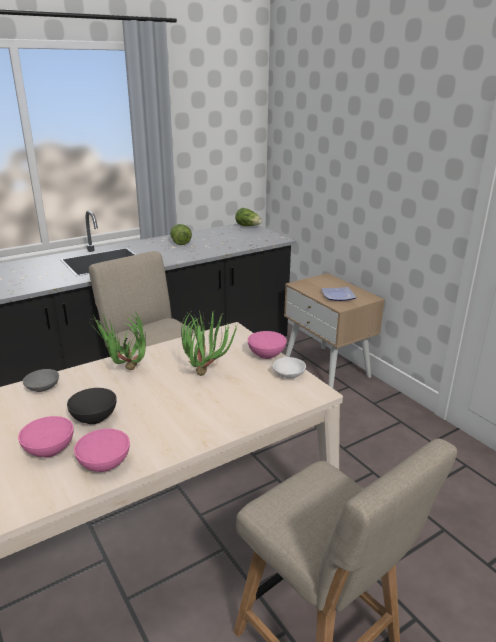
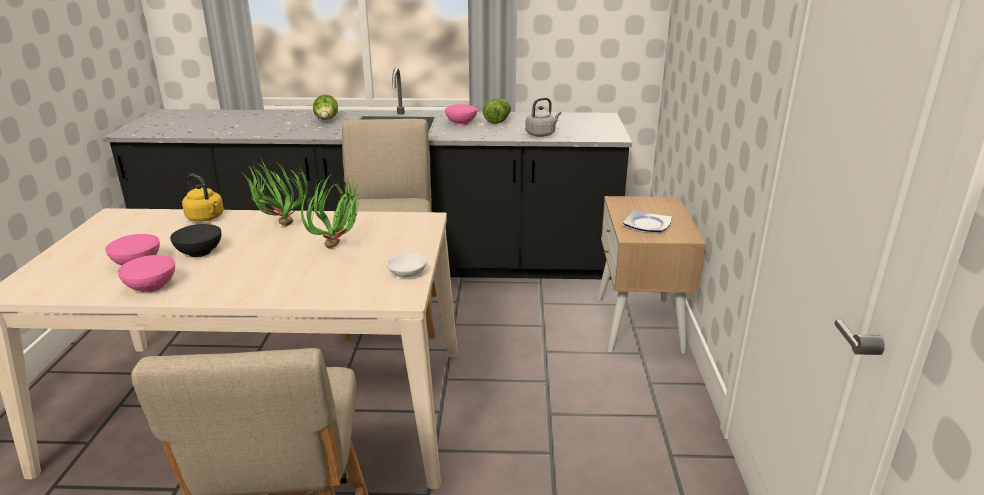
camera: 35 degrees right, 0 degrees up
(44, 387) = (206, 218): grey bowl -> yellow kettle
(230, 246) = (541, 134): none -> grey kettle
(248, 226) = (604, 118): lettuce -> lettuce (327, 120)
(266, 354) = (419, 249): pink bowl -> pink bowl (461, 122)

